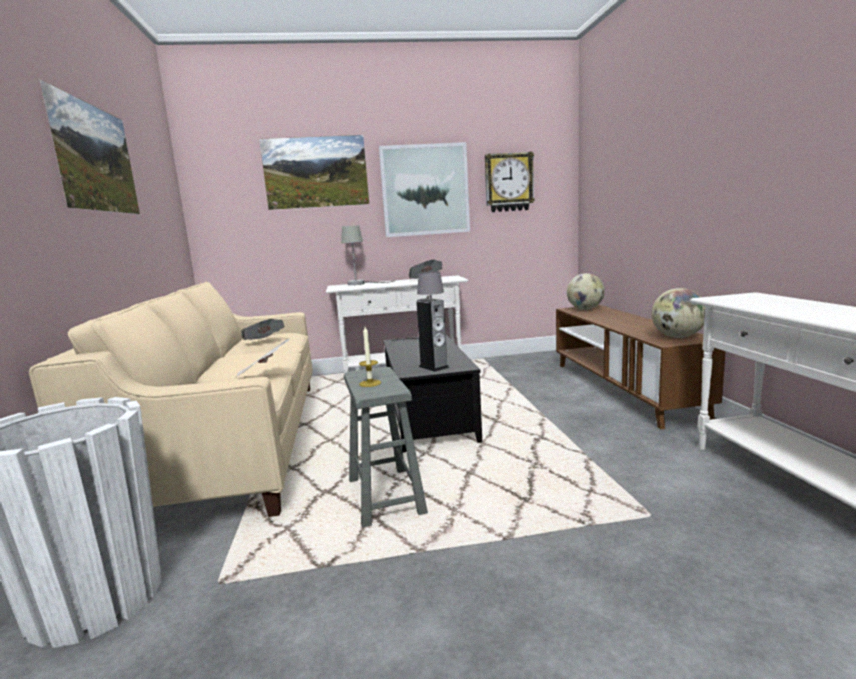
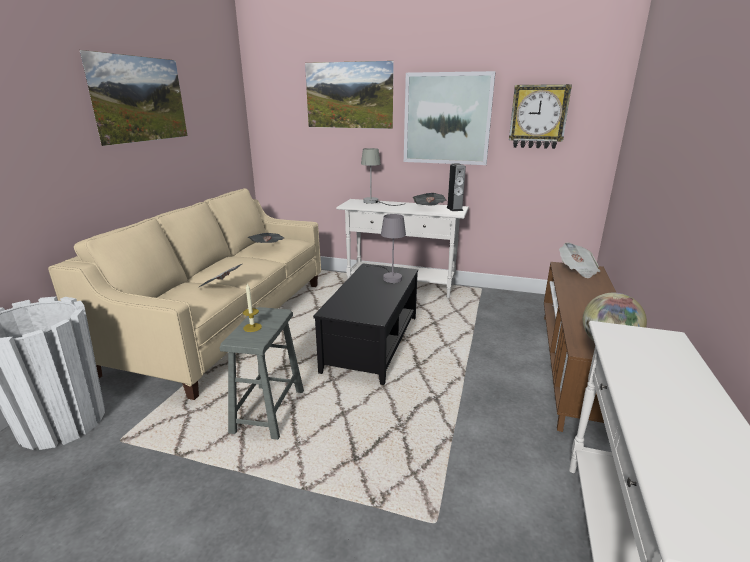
camera: 25 degrees right, 10 degrees up
(433, 367) = (354, 311): speaker -> speaker (454, 209)
(585, 309) = (577, 270): globe -> newspaper

